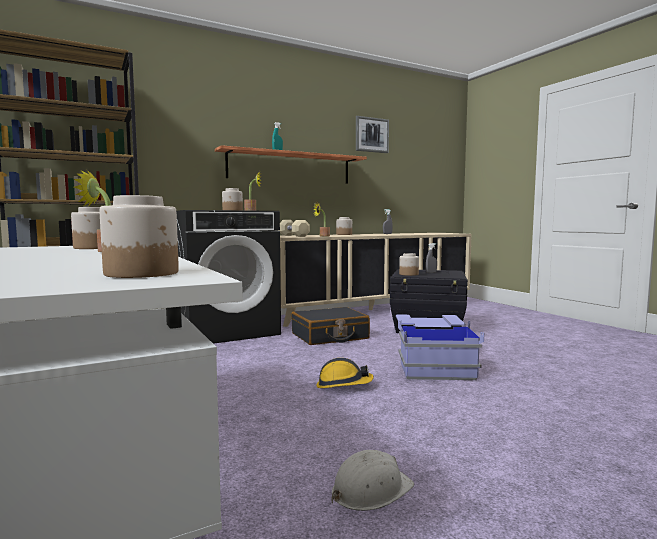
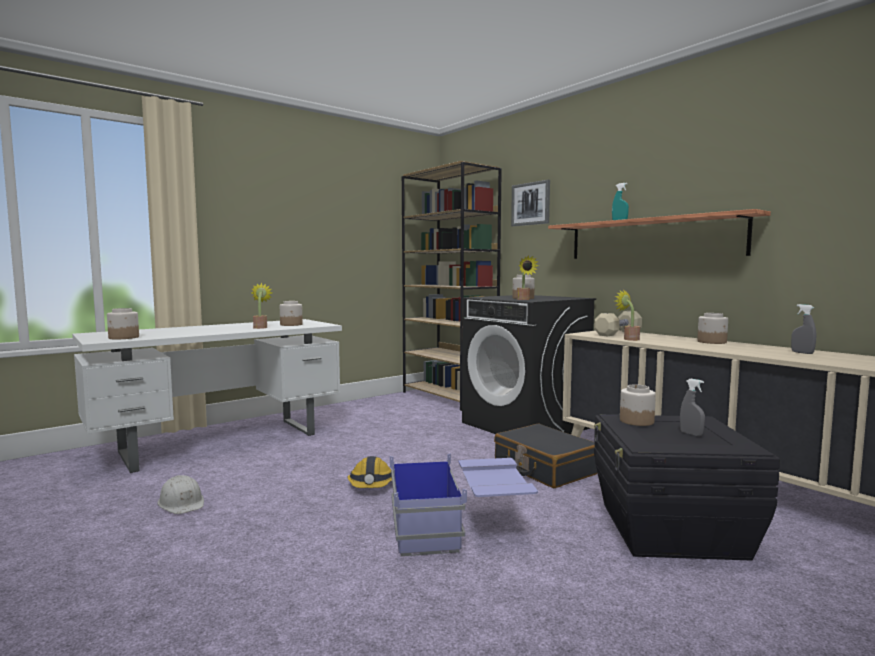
camera: 80 degrees right, 0 degrees up
(371, 135) = (815, 159): picture -> picture (531, 204)

